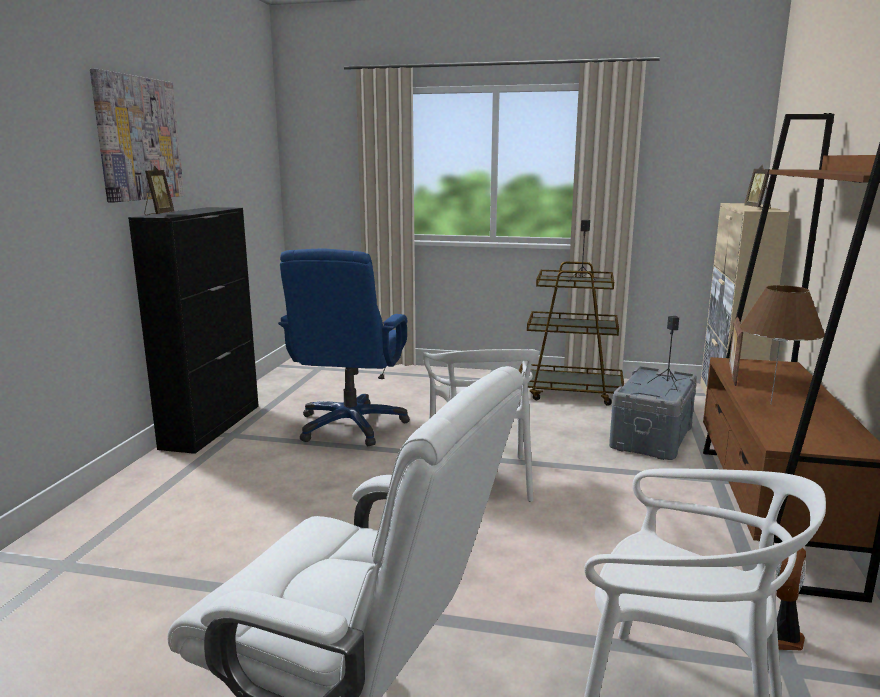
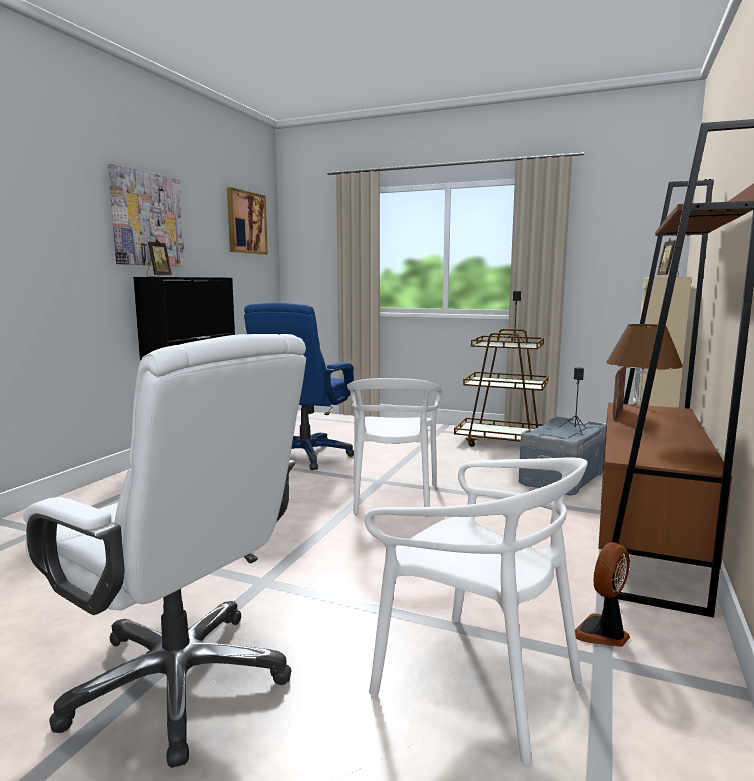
camera: 10 degrees right, 5 degrees down
(244, 130) = (246, 222): none -> picture

